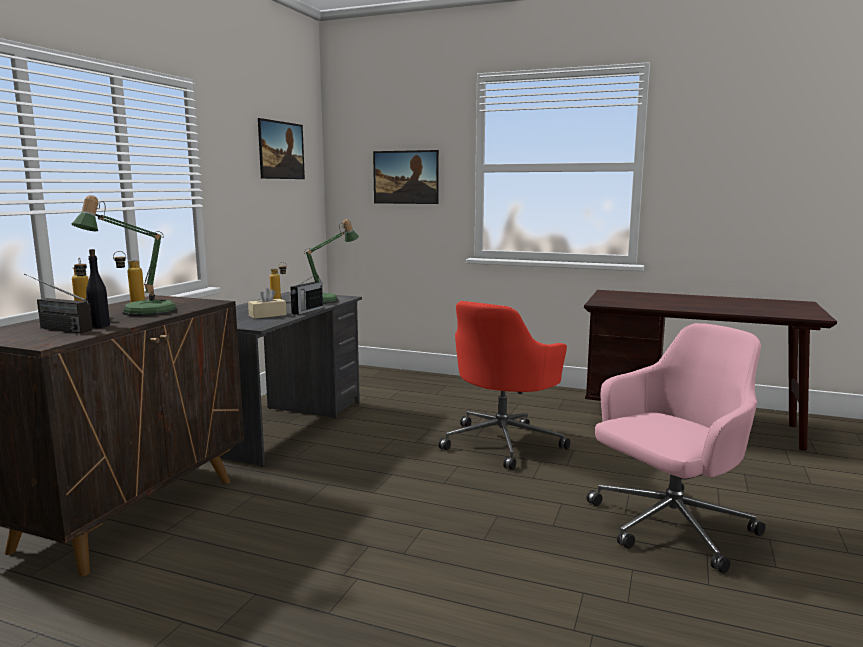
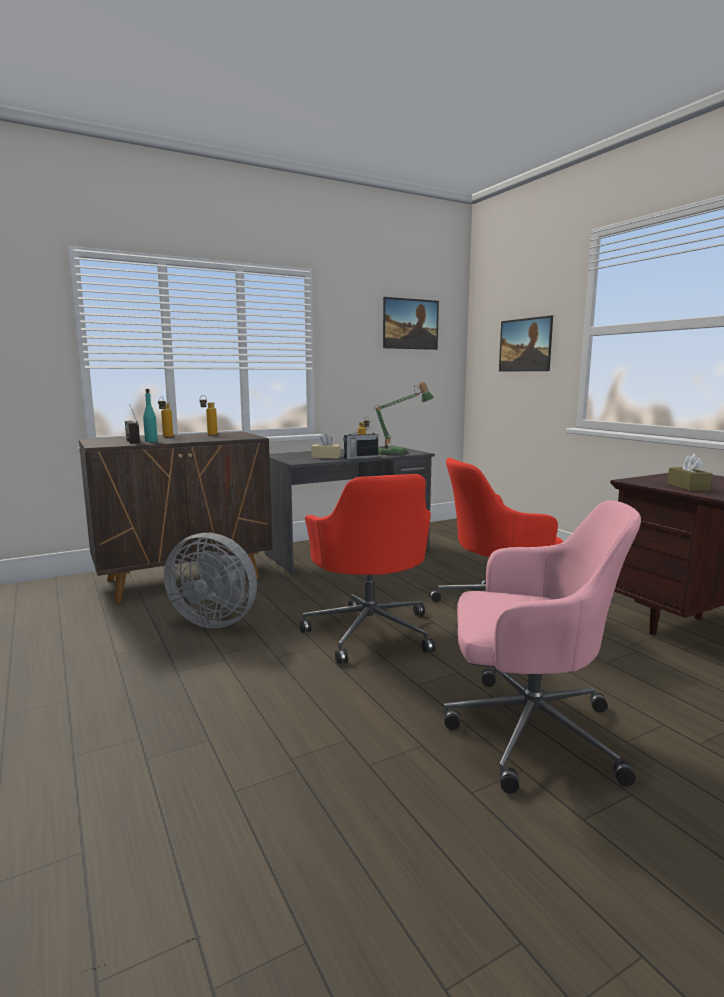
camera: 40 degrees right, 0 degrees up
(99, 326) = (151, 441): black bottle -> turquoise bottle
(141, 313) = (195, 438): table lamp -> none
(269, 544) = (216, 620): none -> grey fan
(441, 496) = (370, 631): none -> red office chair
(641, 303) = (688, 487): none -> brown tissue box

